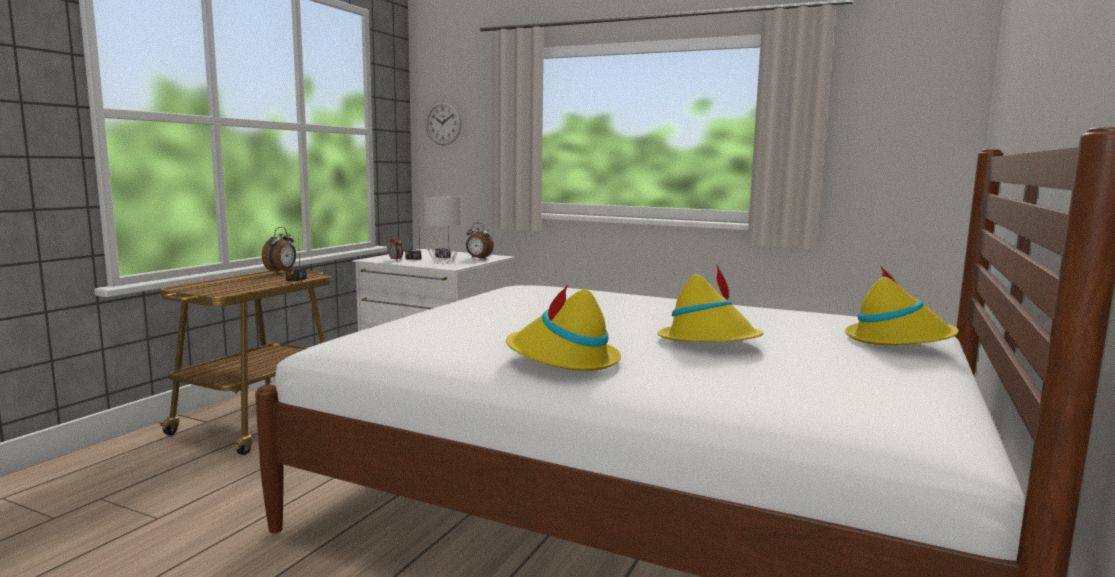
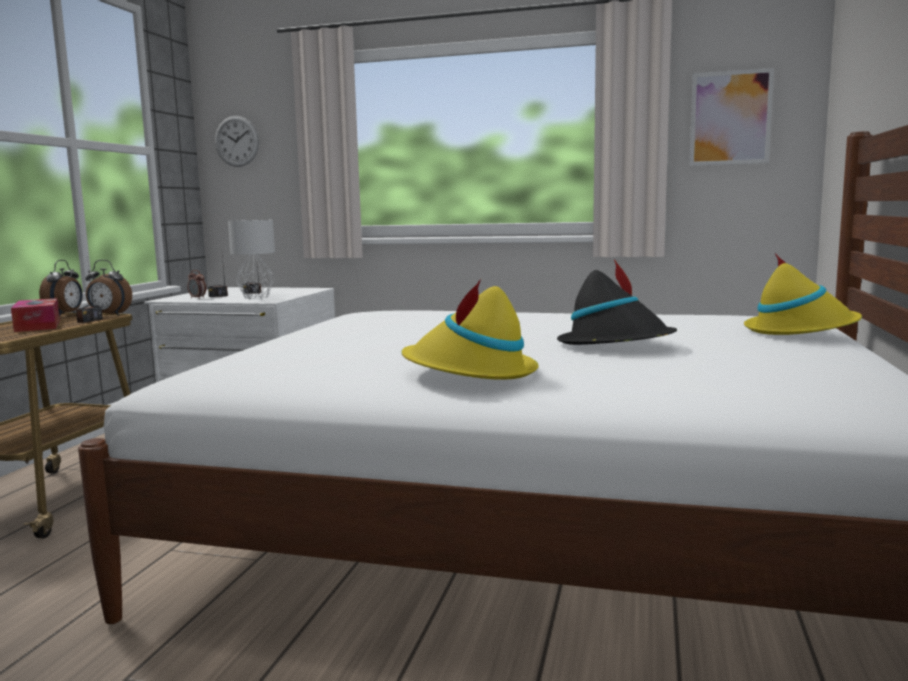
camera: 10 degrees left, 0 degrees up
(256, 281) = (38, 325): none -> tissue box
(478, 258) = (294, 292): alarm clock -> alarm clock (109, 315)
(709, 342) = (615, 344): yellow hat -> black hat
(889, 120) = (730, 118): none -> picture

